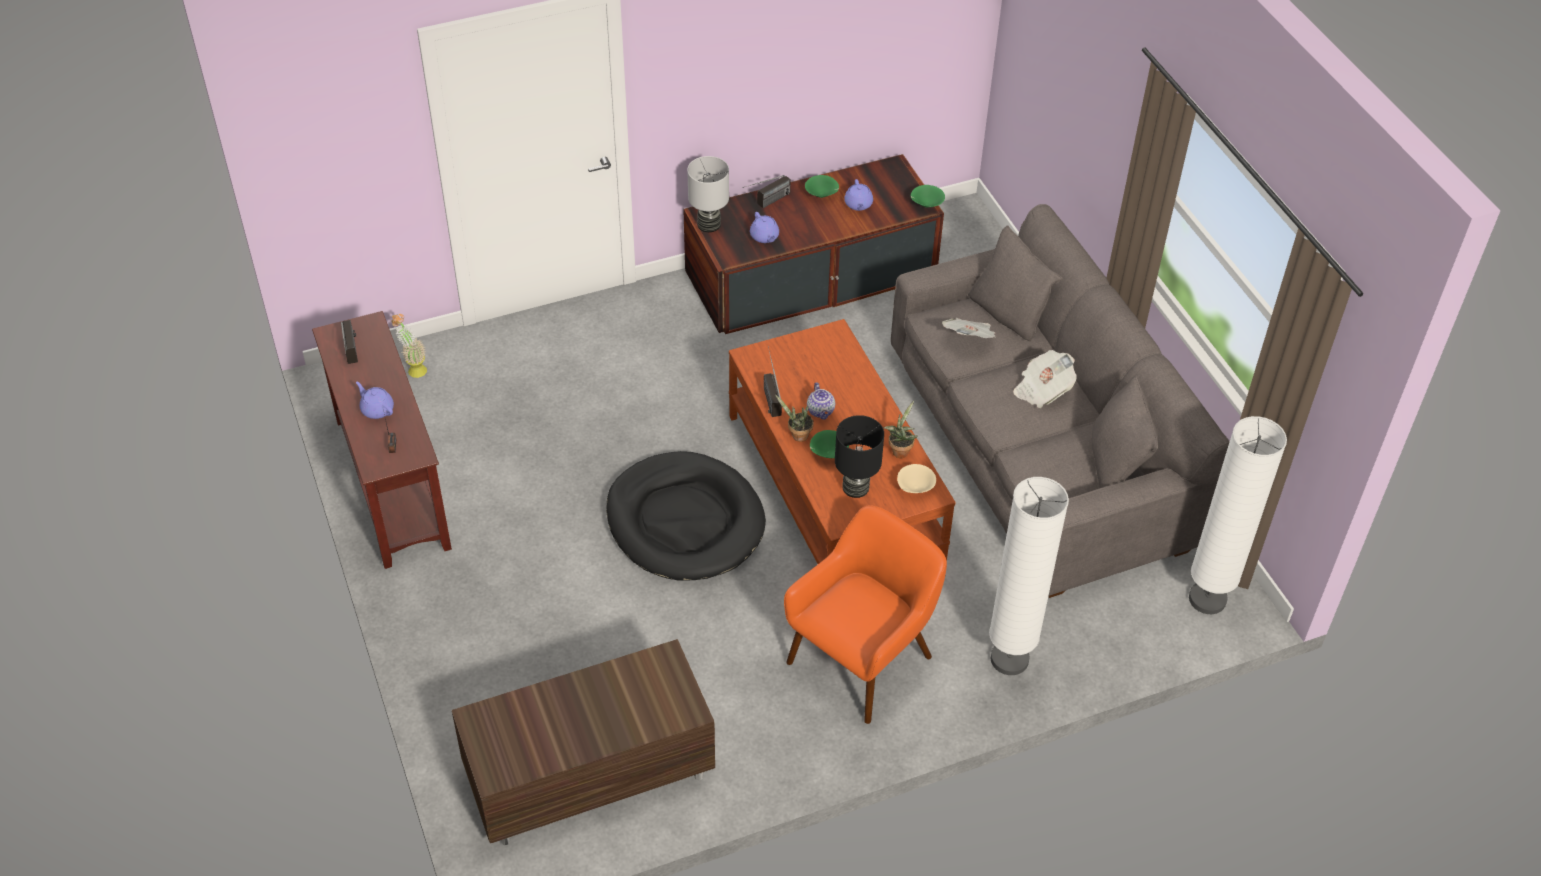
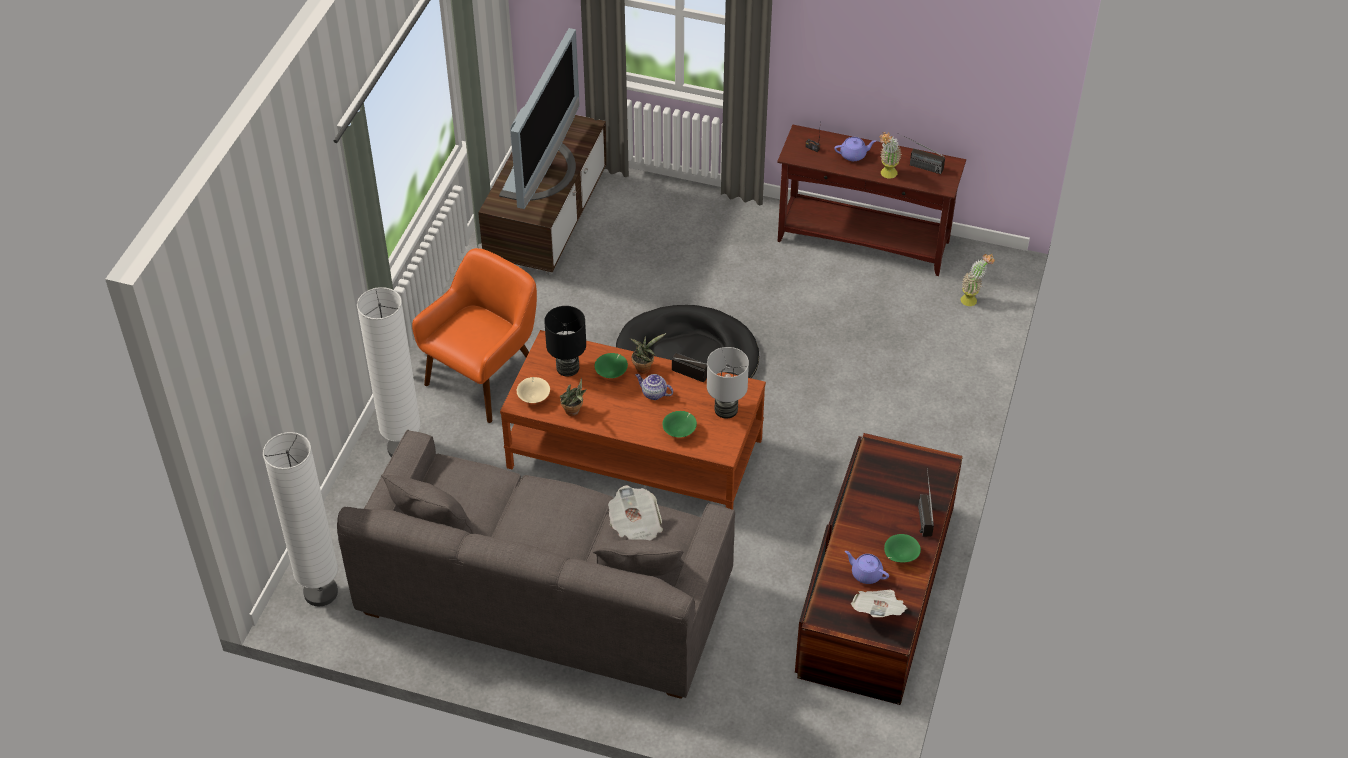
camera: 130 degrees right, 0 degrees up
(390, 370) = (886, 175): none -> potted plant
(593, 710) = (541, 170): none -> television
(708, 225) = (927, 459): grey table lamp -> grey table lamp (726, 409)
(764, 237) = (880, 485): purple teapot -> none
(862, 660) = (485, 377): orange armchair -> orange armchair turned 135 degrees counterclockwise
(926, 205) = (822, 621): green bowl -> green bowl (680, 431)
(1042, 390) = (540, 532): newspaper -> newspaper (878, 611)

